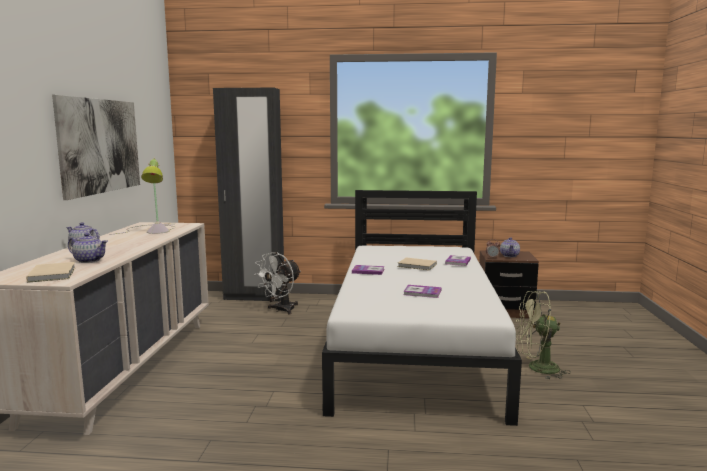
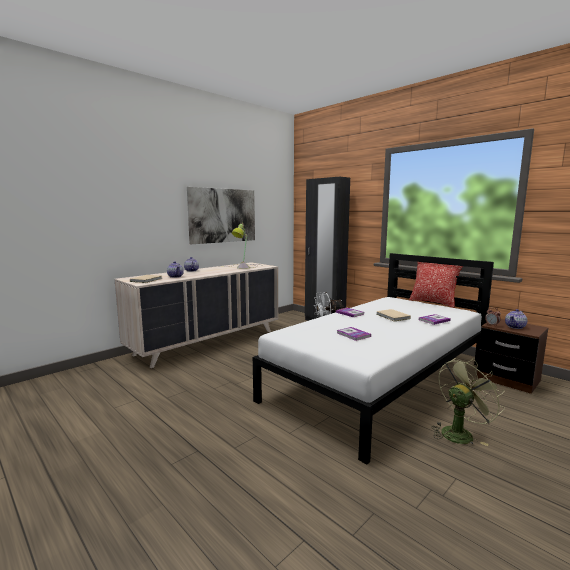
camera: 40 degrees right, 0 degrees up
(416, 244) = (433, 302): none -> pillow
(536, 368) = (460, 432): green fan -> green fan turned 105 degrees clockwise

